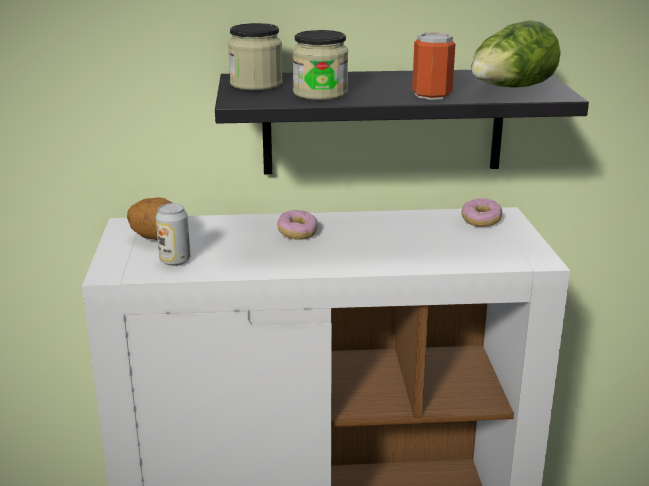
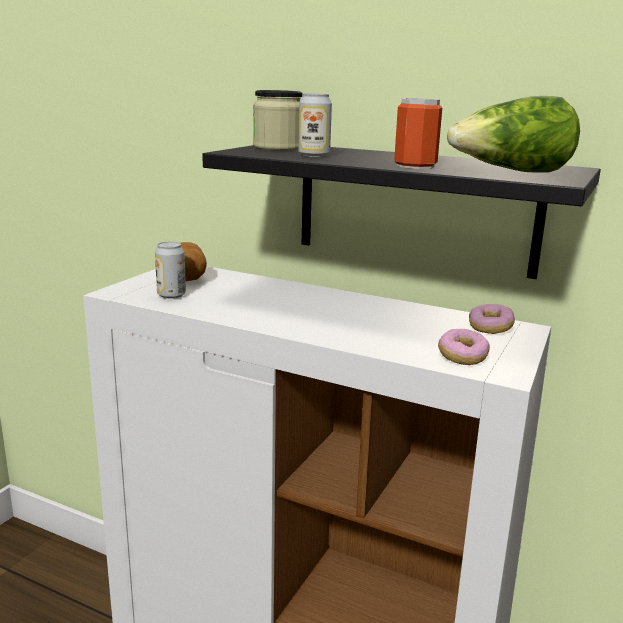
camera: 30 degrees right, 5 degrees down
(297, 233) = (297, 299): donut -> donut (462, 357)
(320, 93) = (314, 155): jar -> can

